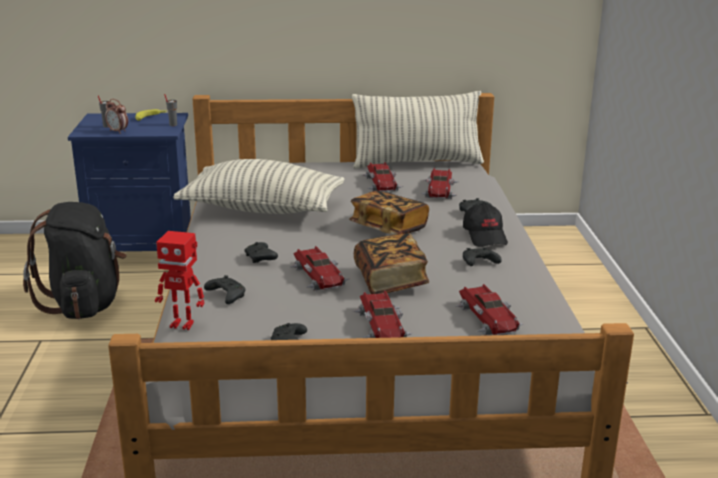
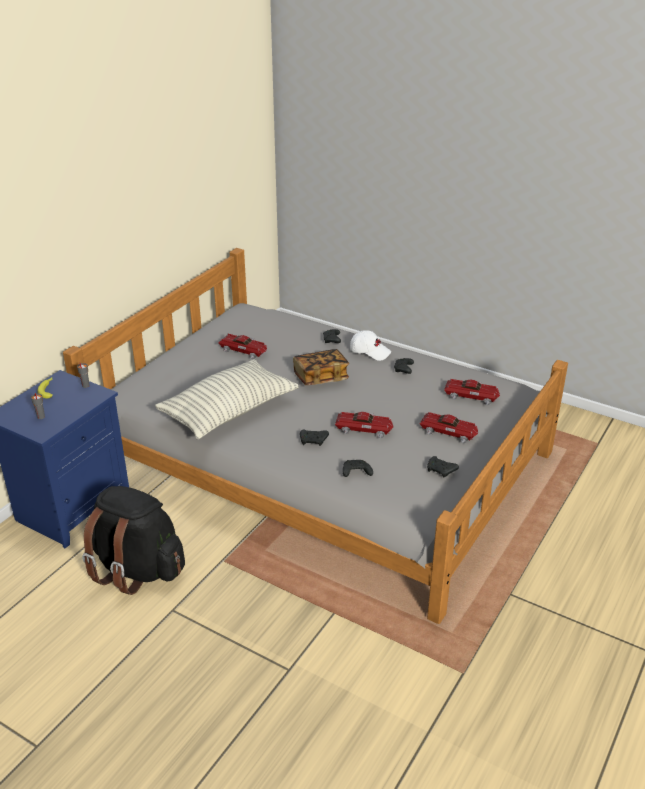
camera: 55 degrees left, 10 degrees up
(118, 131) = (65, 415): alarm clock -> none
(182, 324) = (379, 502): toy robot -> none
(390, 280) = (396, 407): book -> none
(417, 163) = (218, 323): pillow -> none
(440, 190) = (283, 336): toy car -> none
(485, 236) = (370, 351): black cap -> white cap

